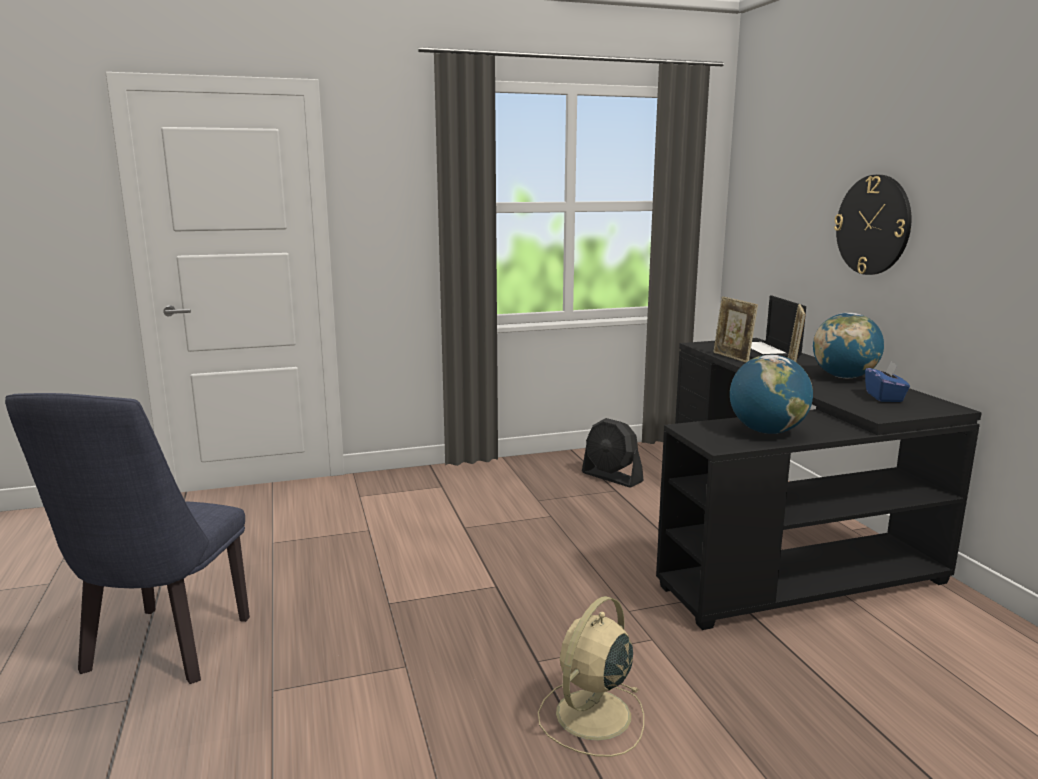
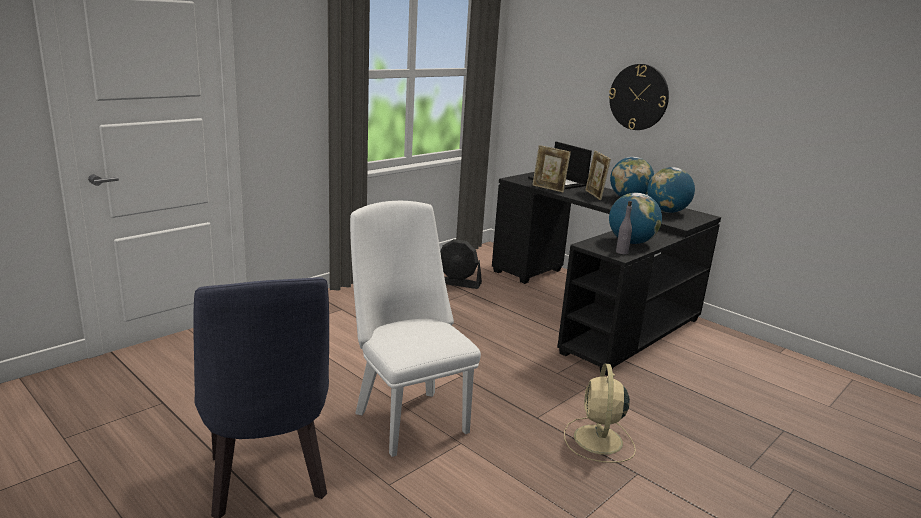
camera: 30 degrees left, 5 degrees up
(379, 618) = (407, 416): none -> white chair
(729, 442) = (622, 252): none -> grey bottle
(884, 397) = (667, 211): blue tissue box -> globe

